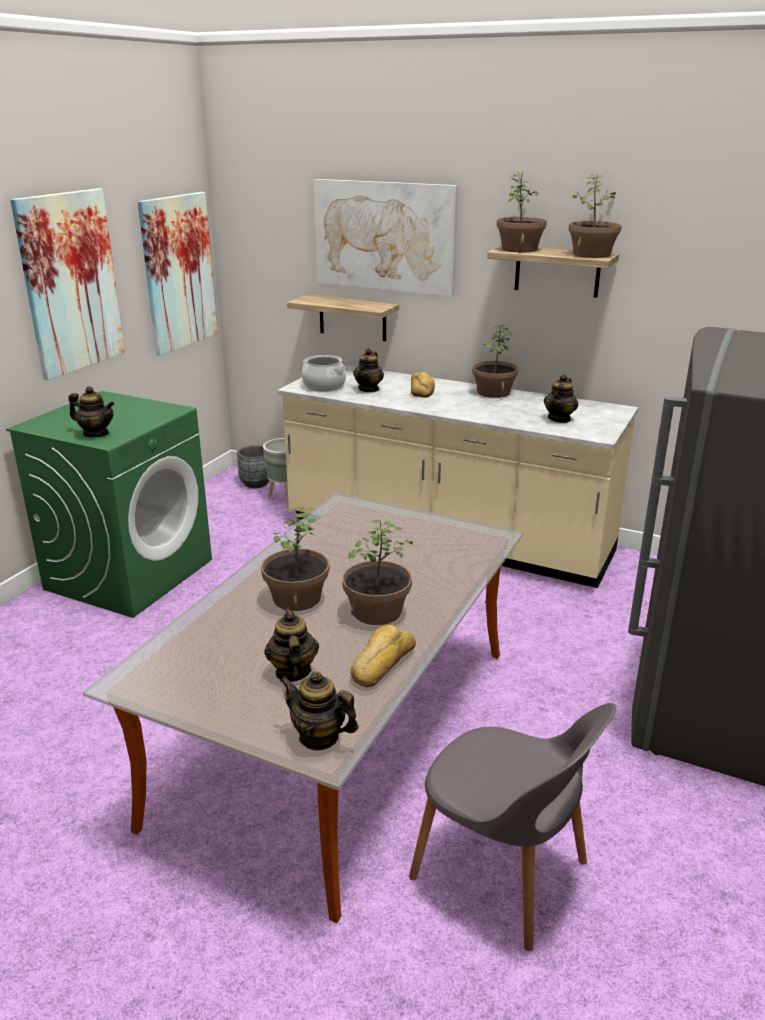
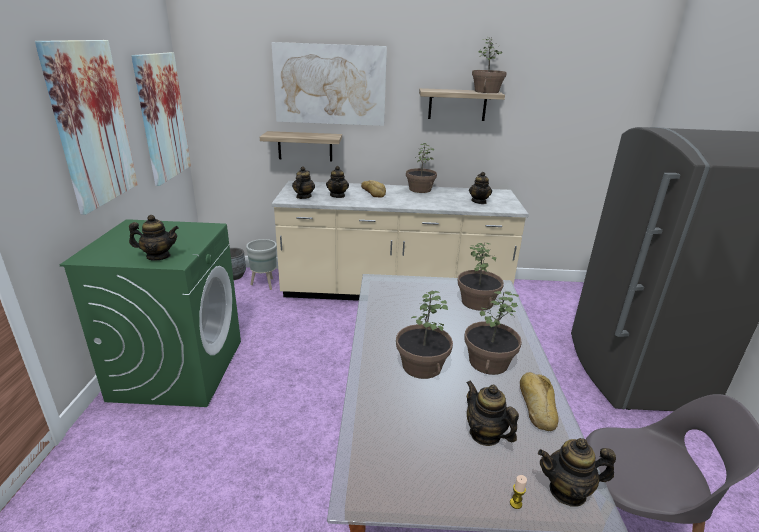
camera: 25 degrees left, 0 degrees up
(255, 730) = (515, 503): none -> candle
(324, 386) = (303, 197): cooking pot -> teapot
(520, 249) = (437, 90): potted plant -> potted plant (477, 302)

